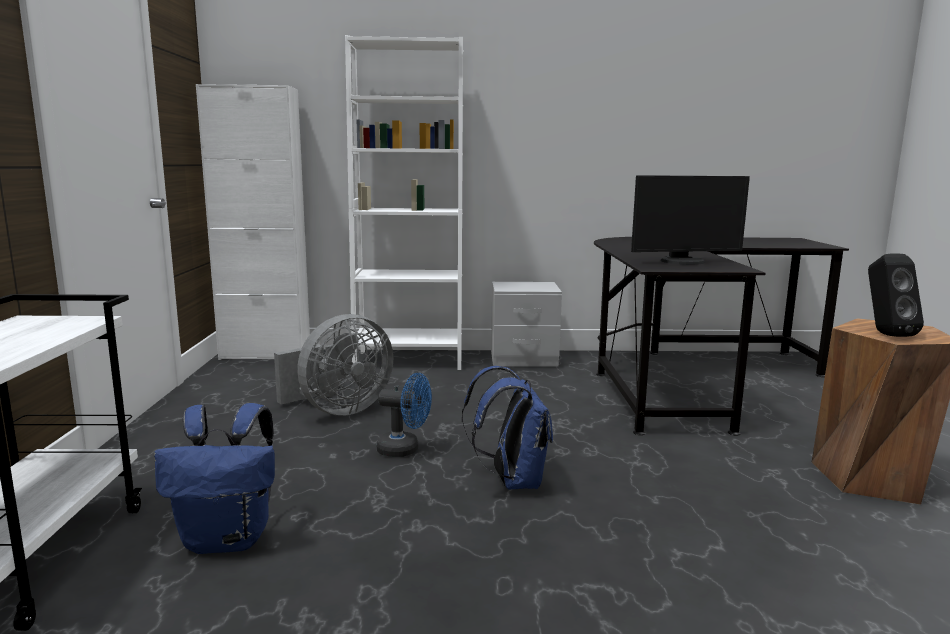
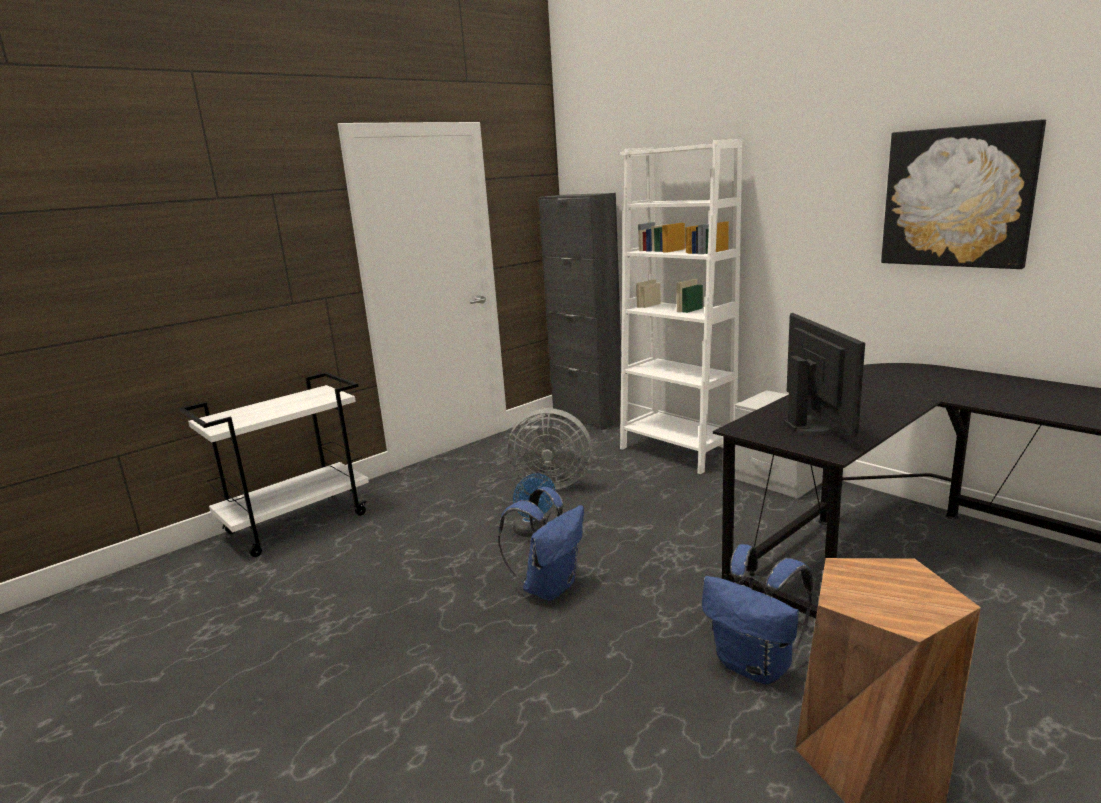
camera: 50 degrees right, 5 degrees up
(229, 539) = (366, 550): blue backpack -> blue backpack (756, 666)
(265, 354) = (587, 418): white cabinet -> black cabinet
(643, 106) = (957, 197): none -> picture
(683, 262) = (813, 425): monitor -> monitor turned 135 degrees counterclockwise
(885, 334) = (856, 589): black speaker -> none

